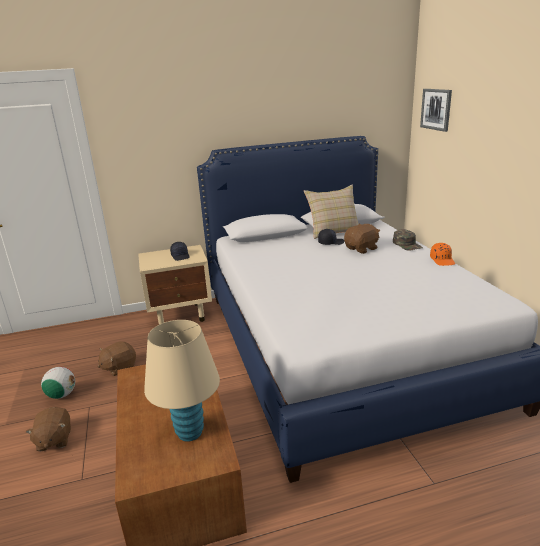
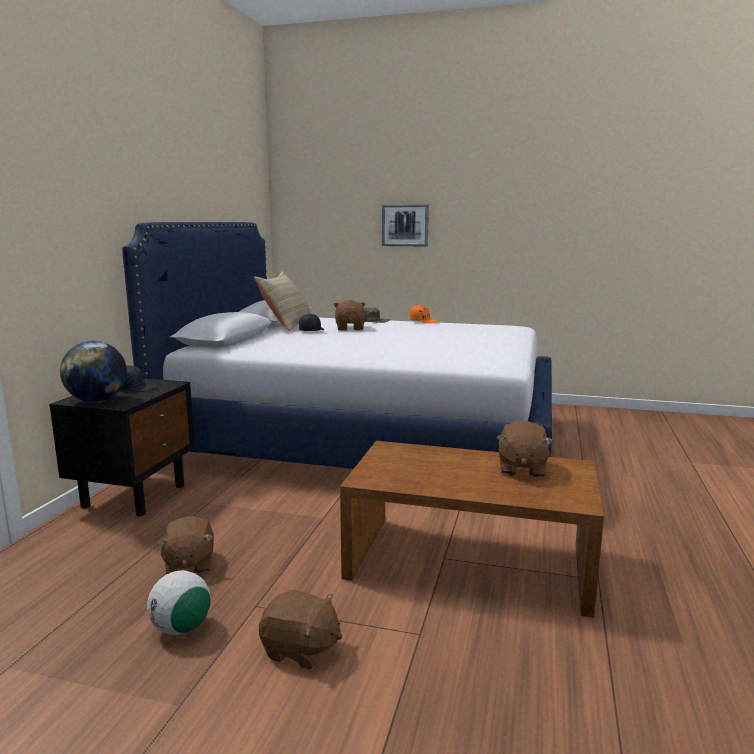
camera: 60 degrees left, 10 degrees down
(150, 259) = (97, 401): none -> globe
(181, 315) = (135, 495): beige nightstand -> black nightstand
(190, 432) = (521, 469): beige table lamp -> brown plush toy
(436, 109) = (313, 196): picture -> picture (405, 225)

